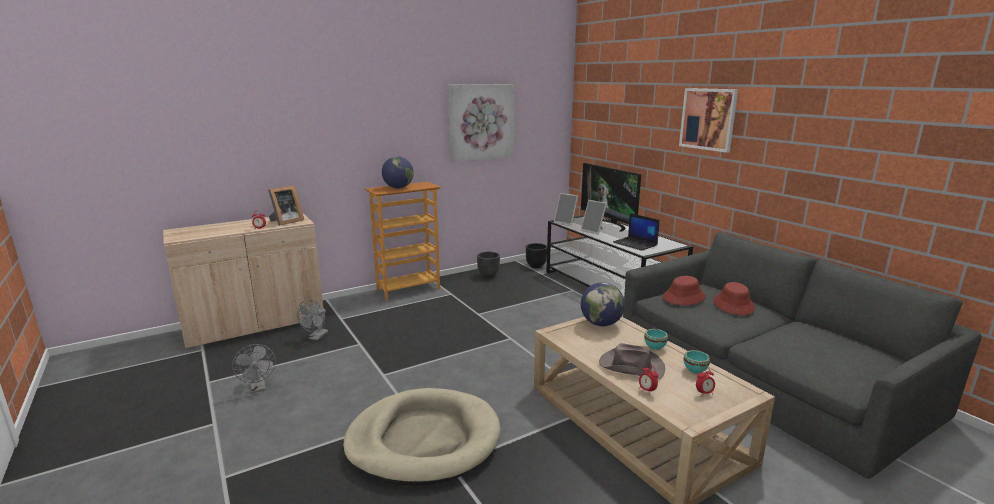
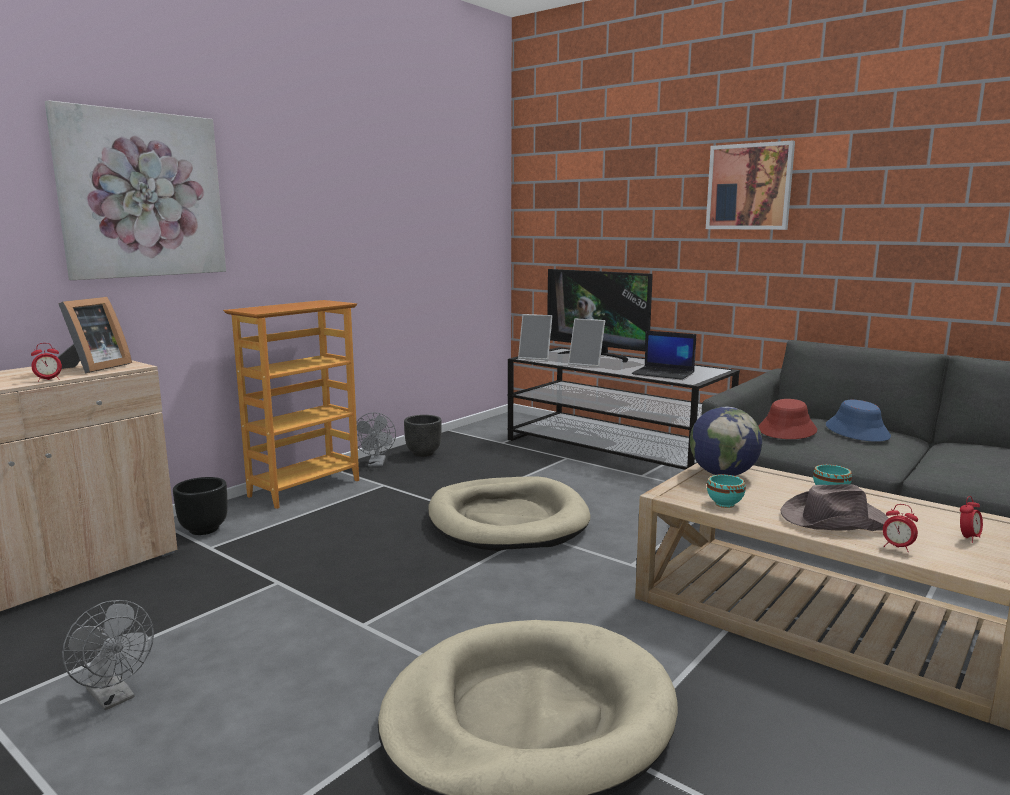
camera: 20 degrees left, 5 degrees down
(316, 337) = (181, 585): grey fan -> grey fan (376, 464)
(398, 188) = (286, 307): globe -> none
(481, 122) = (397, 206): picture -> picture (142, 195)
(502, 327) = (507, 520): none -> beige dog bed
(536, 266) = (485, 434): black planter -> black planter (204, 529)
(694, 370) = (917, 512): turquoise bowl -> turquoise bowl (723, 504)
(734, 305) = (857, 431): red hat -> blue hat

